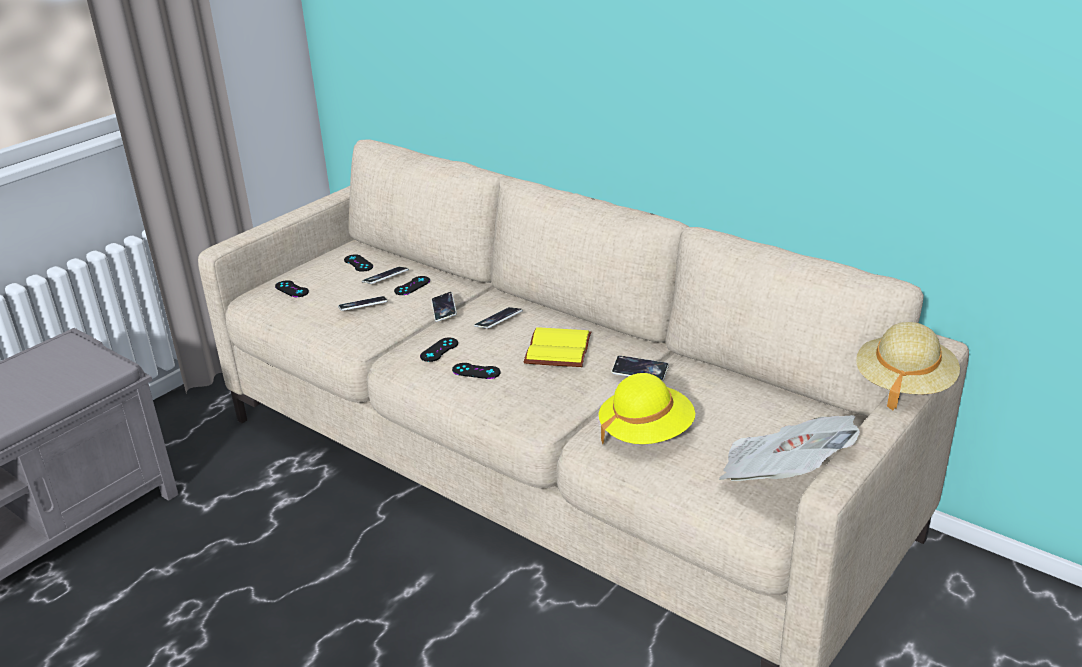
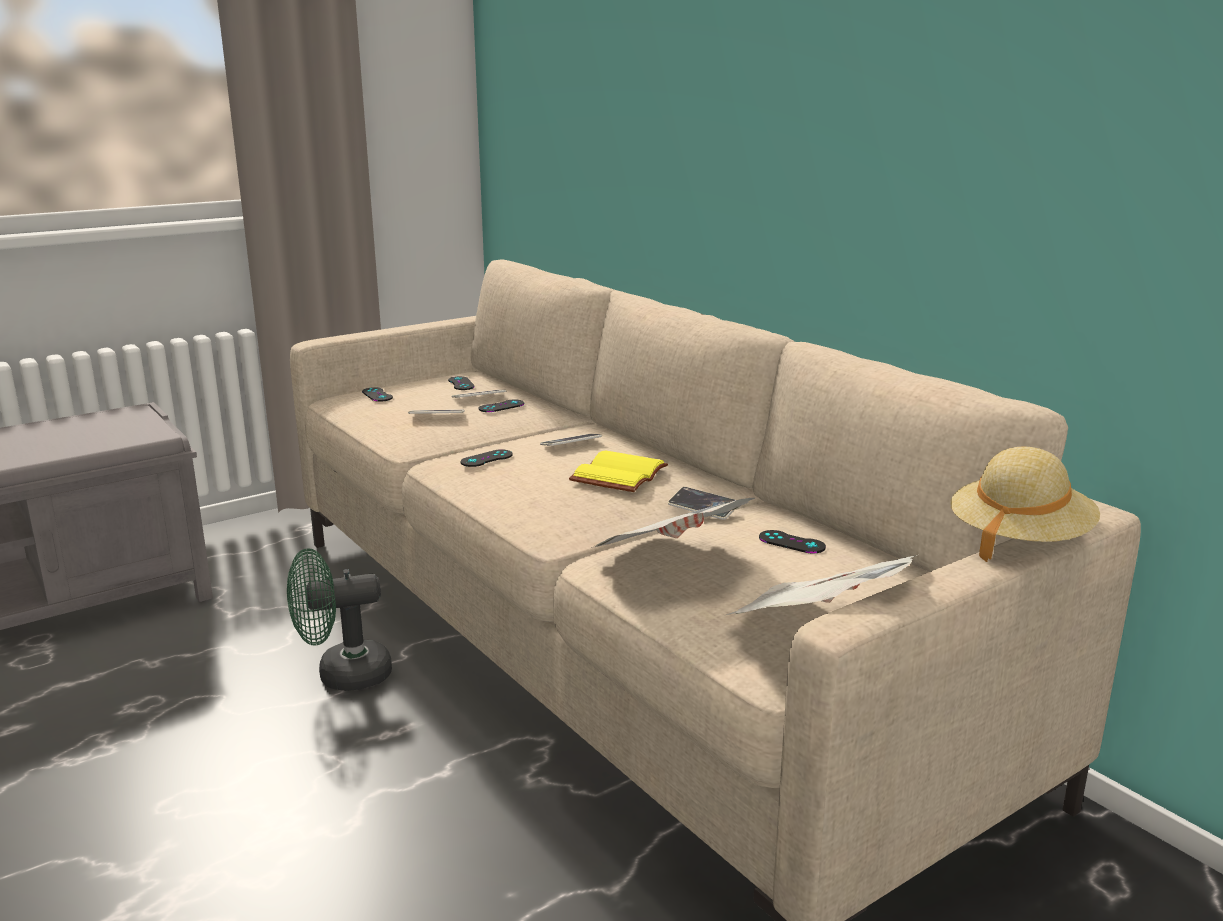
camera: 15 degrees right, 10 degrees down
(341, 546) = (342, 675): none -> green fan
(444, 309) = (520, 429): phone -> none
(476, 371) = (512, 481): black game controller -> black game controller (791, 542)
(646, 433) = (669, 563): yellow hat -> newspaper

